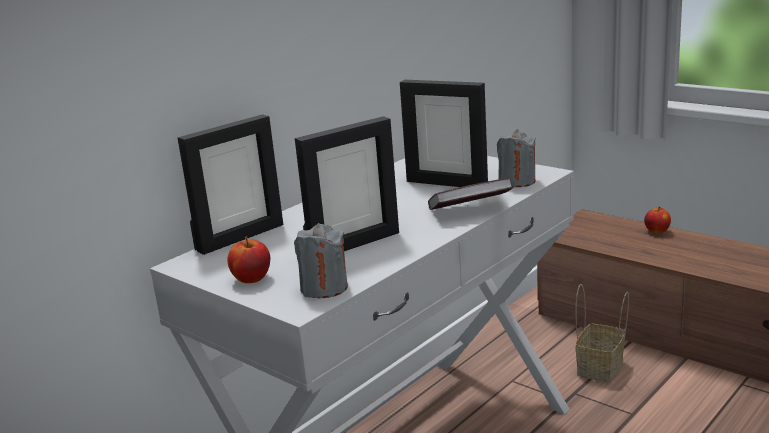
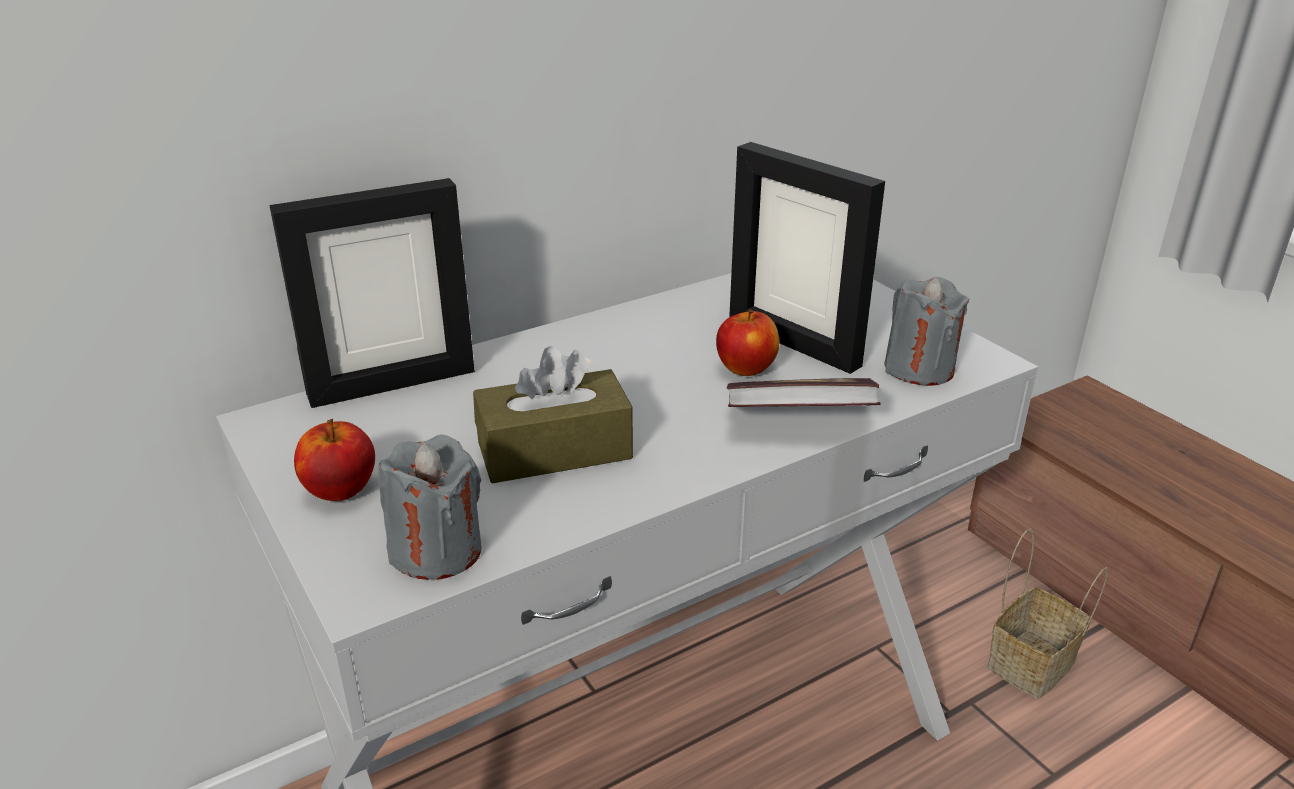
camera: 15 degrees right, 10 degrees up
(353, 244) = (554, 450): picture frame -> brown tissue box
(657, 231) = (1205, 454): apple -> apple (746, 369)

